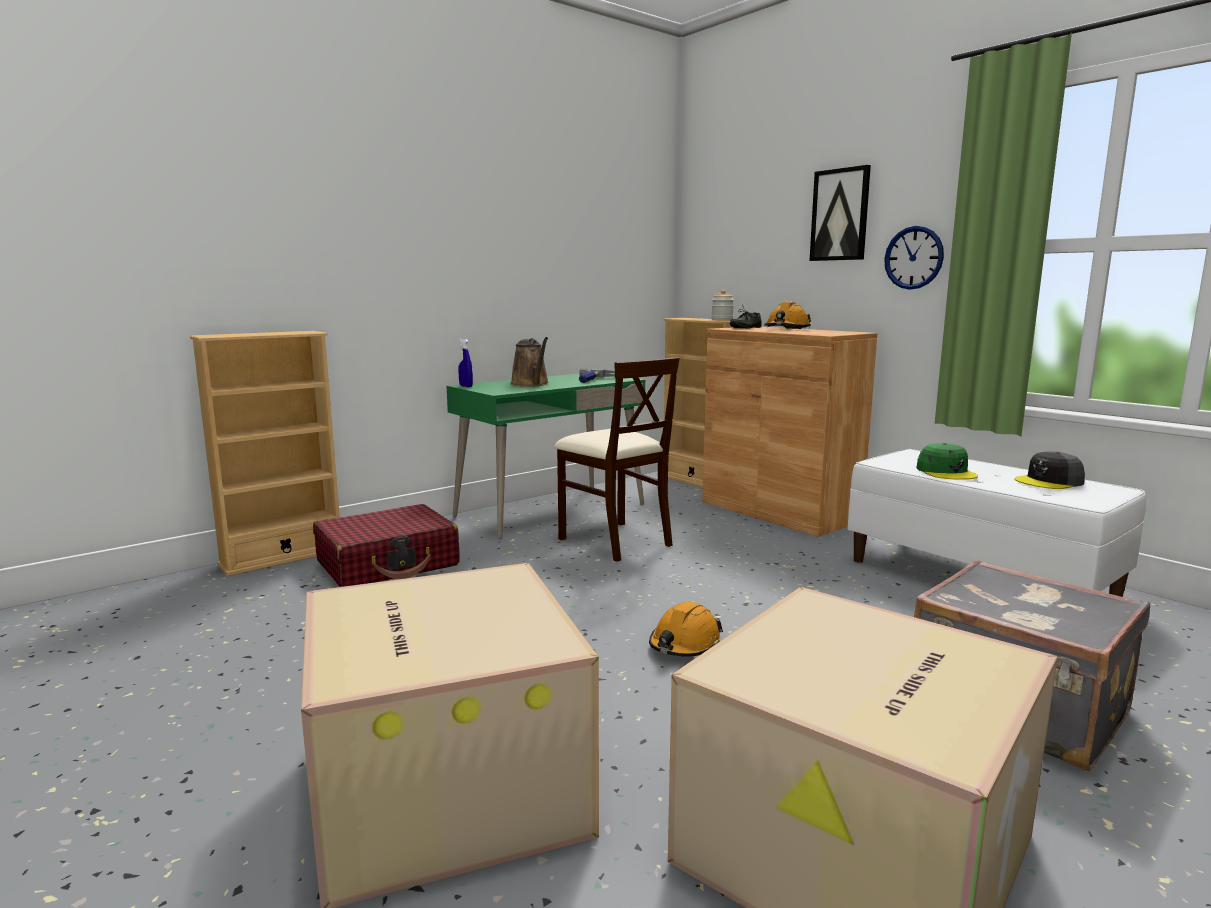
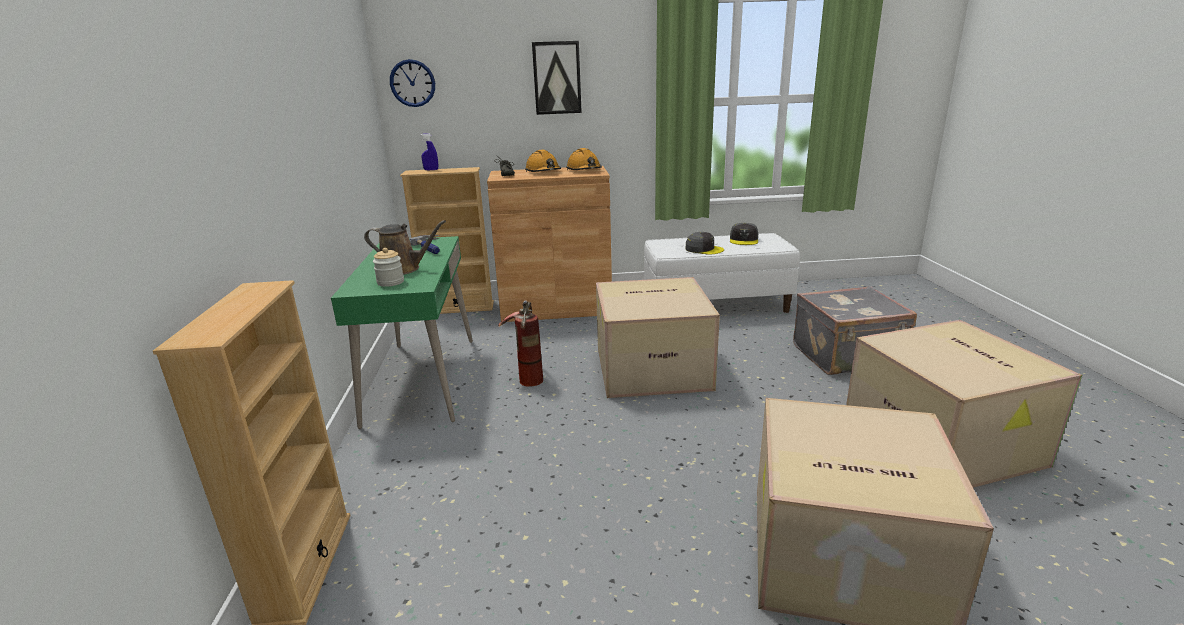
camera: 55 degrees left, 10 degrees up
(388, 564) = (429, 495): red suitcase -> none
(466, 386) = (358, 291): blue spray bottle -> blue spray bottle (431, 170)
(615, 541) = (528, 376): beige chair -> fire extinguisher
(684, 645) = (720, 410): orange hard hat -> orange hard hat (584, 170)
(722, 319) = (463, 169): jar -> jar (390, 282)
(728, 587) = (653, 367): none -> cardboard box
(913, 258) = (619, 110): wall clock -> wall clock (412, 83)
(946, 472) = (704, 249): green cap -> grey cap

